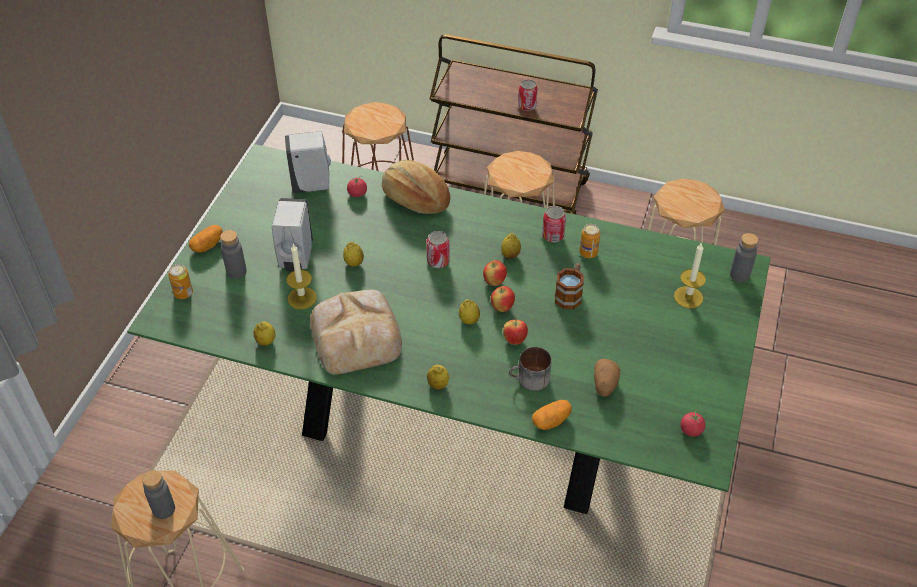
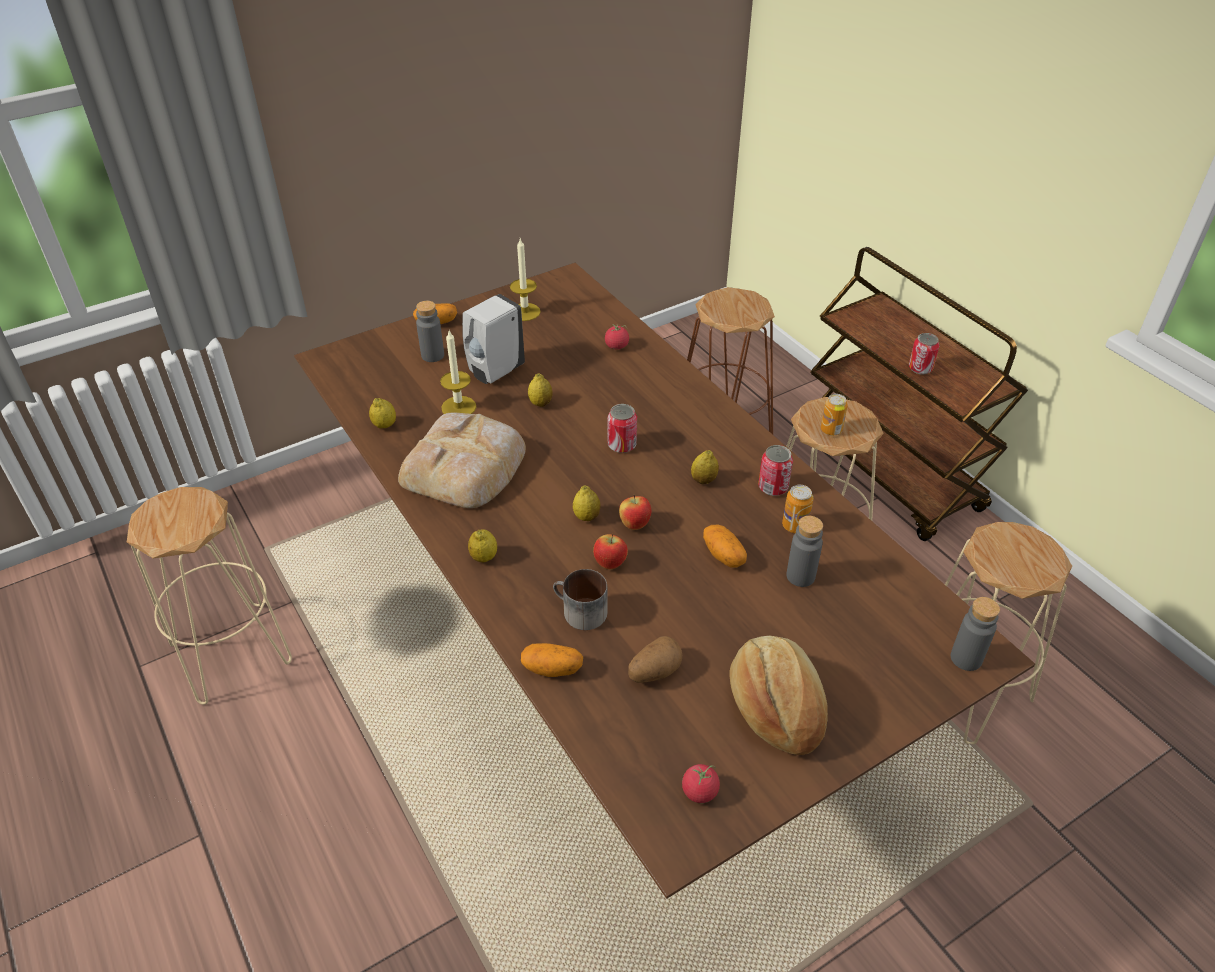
camera: 40 degrees right, 5 degrees down
(164, 509) = (178, 525): grey bottle -> grey bottle (800, 576)
(183, 293) = (370, 349): can -> can (831, 430)
(313, 185) = (584, 319): white soap dispenser -> none
(415, 199) = (667, 378): bread -> bread (775, 706)
(458, 422) = (607, 663): green dining table -> brown dining table
(494, 282) = (656, 496): apple -> none
(570, 294) = (724, 555): mug -> potato
(688, 297) = (866, 642): candle -> candle (525, 312)

